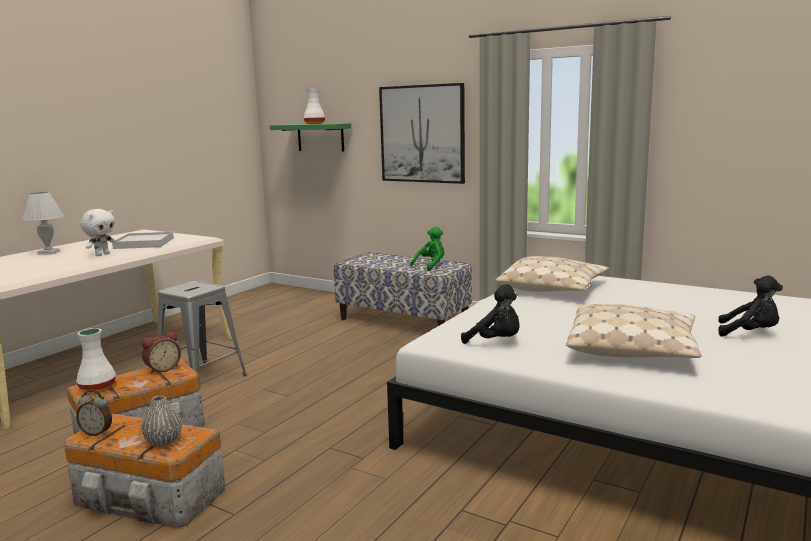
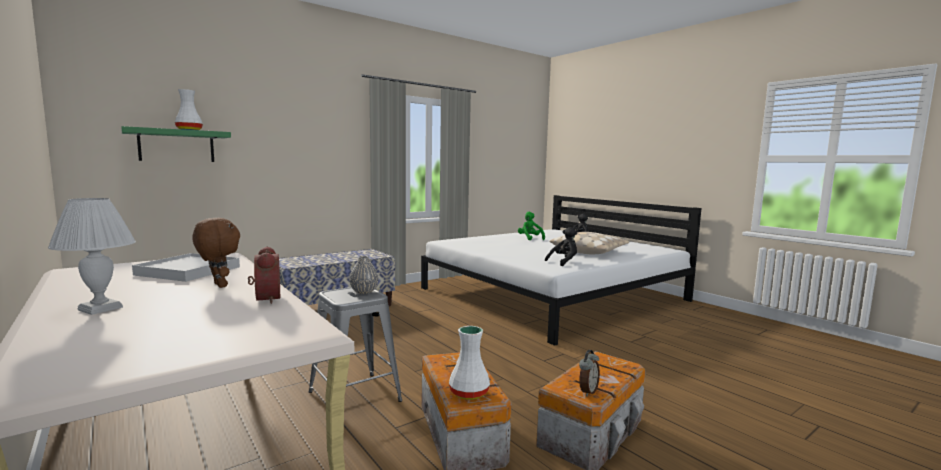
camera: 70 degrees left, 5 degrees down
(102, 254) = (218, 285): white plush toy -> brown plush toy
(162, 369) = (445, 363): alarm clock -> alarm clock (265, 299)
(163, 441) = (613, 367): grey vase -> grey vase (364, 291)
(422, 134) = (309, 148): picture -> none
(431, 266) = (359, 254): green plush toy -> green plush toy (530, 238)
(553, 288) = (478, 244): beige pillow -> none

